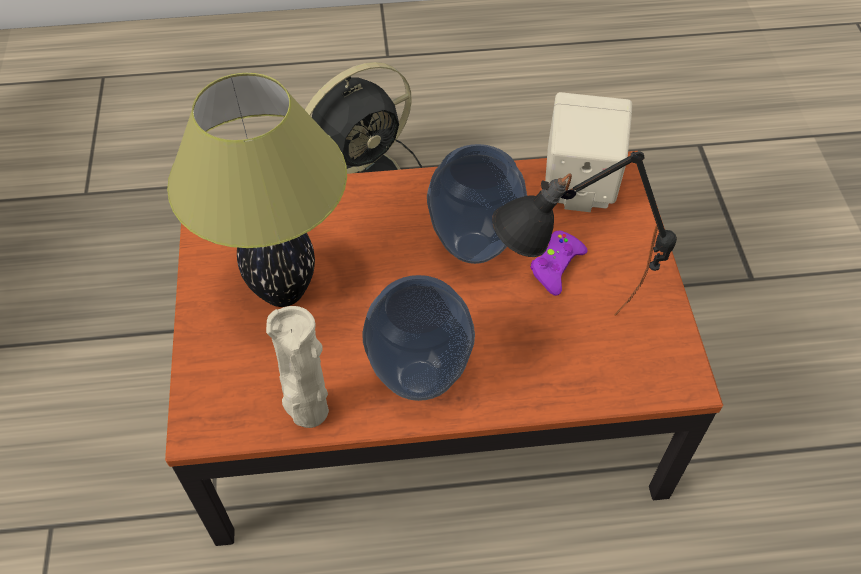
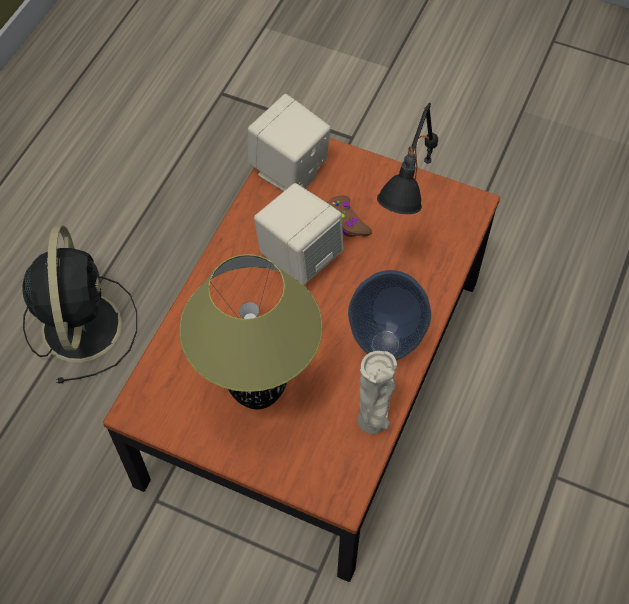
camera: 60 degrees left, 5 degrees up
(475, 247) = (299, 258): vase -> beige speaker
(556, 266) = (347, 221): purple game controller -> brown game controller

